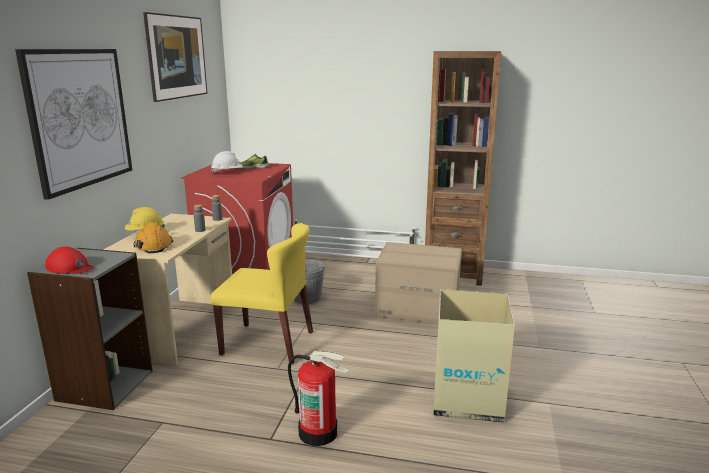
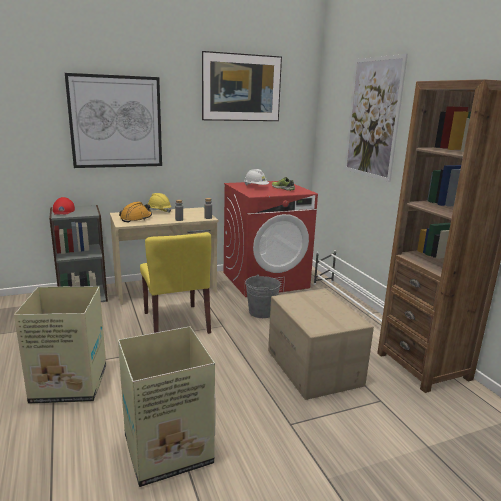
camera: 55 degrees right, 0 degrees up
(318, 432) = (71, 384): fire extinguisher -> cardboard box
(326, 81) = (373, 118): none -> picture

